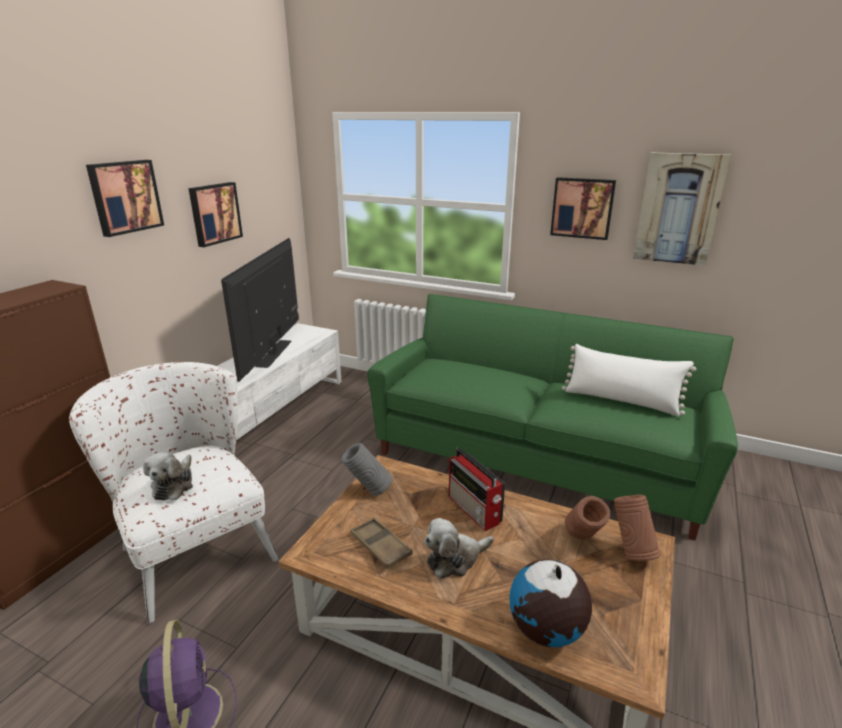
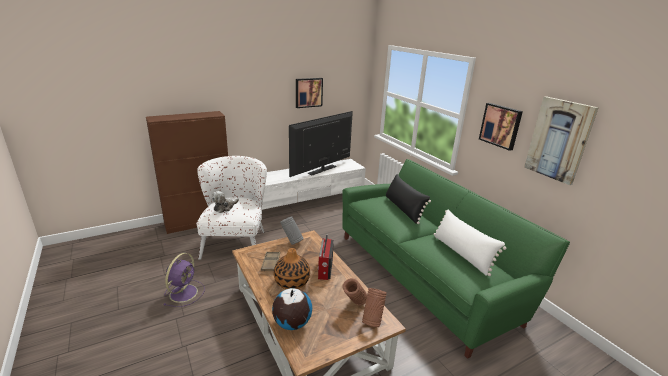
camera: 35 degrees right, 0 degrees up
(125, 197) = (261, 79): picture -> none
(455, 559) = (292, 282): plush toy -> vase
(479, 369) = (403, 209): none -> black pillow

